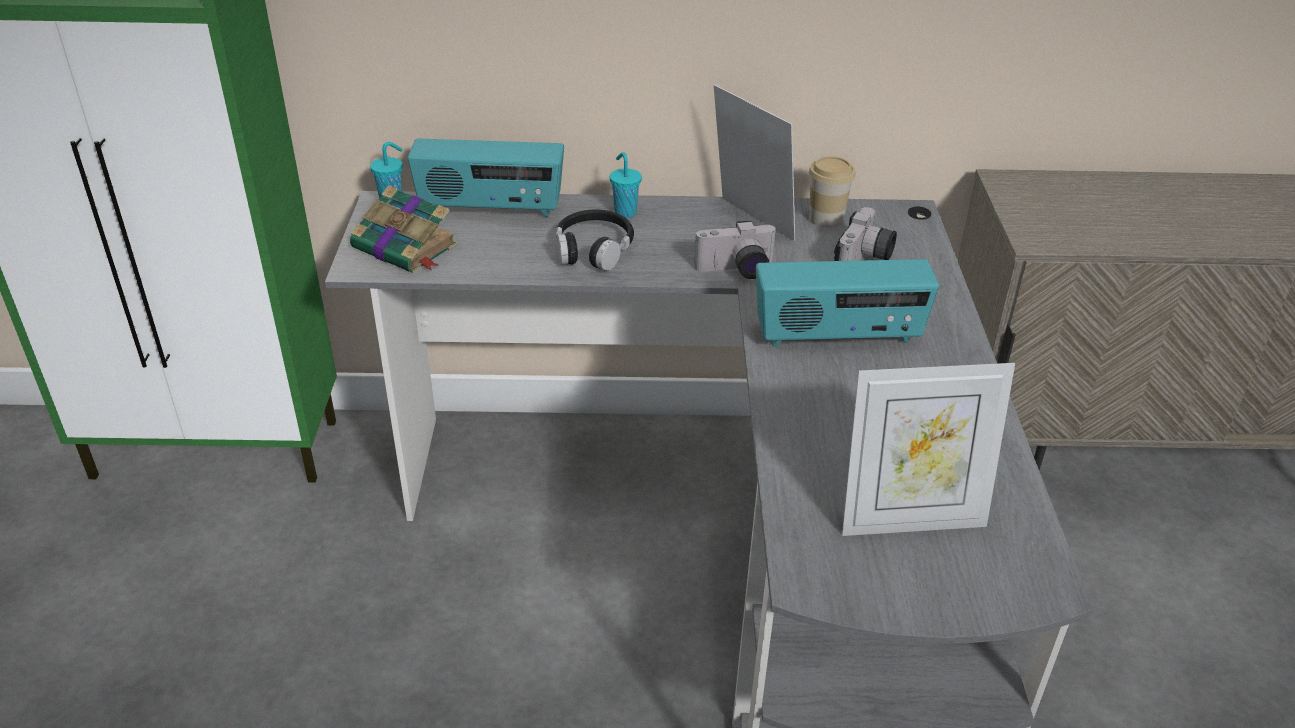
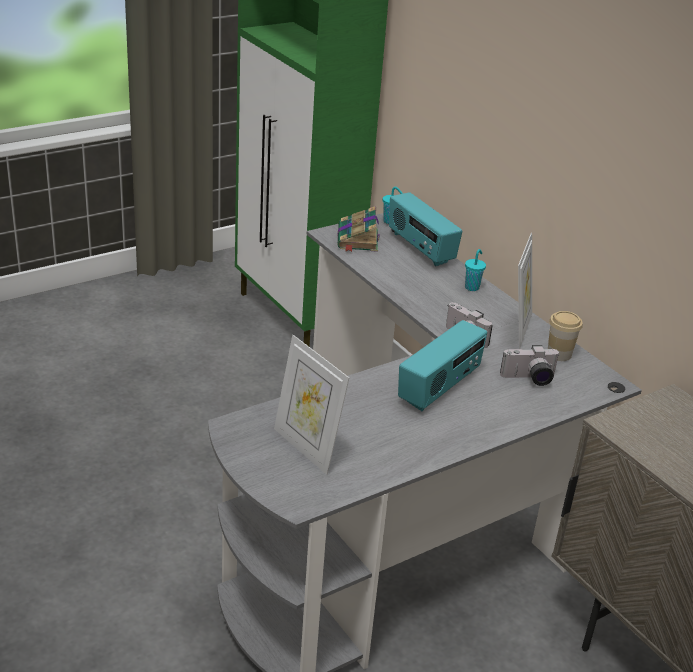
camera: 55 degrees right, 5 degrees down
(593, 249) = (424, 289): black headphones -> none
(838, 337) = (440, 388): radio -> radio turned 105 degrees counterclockwise

